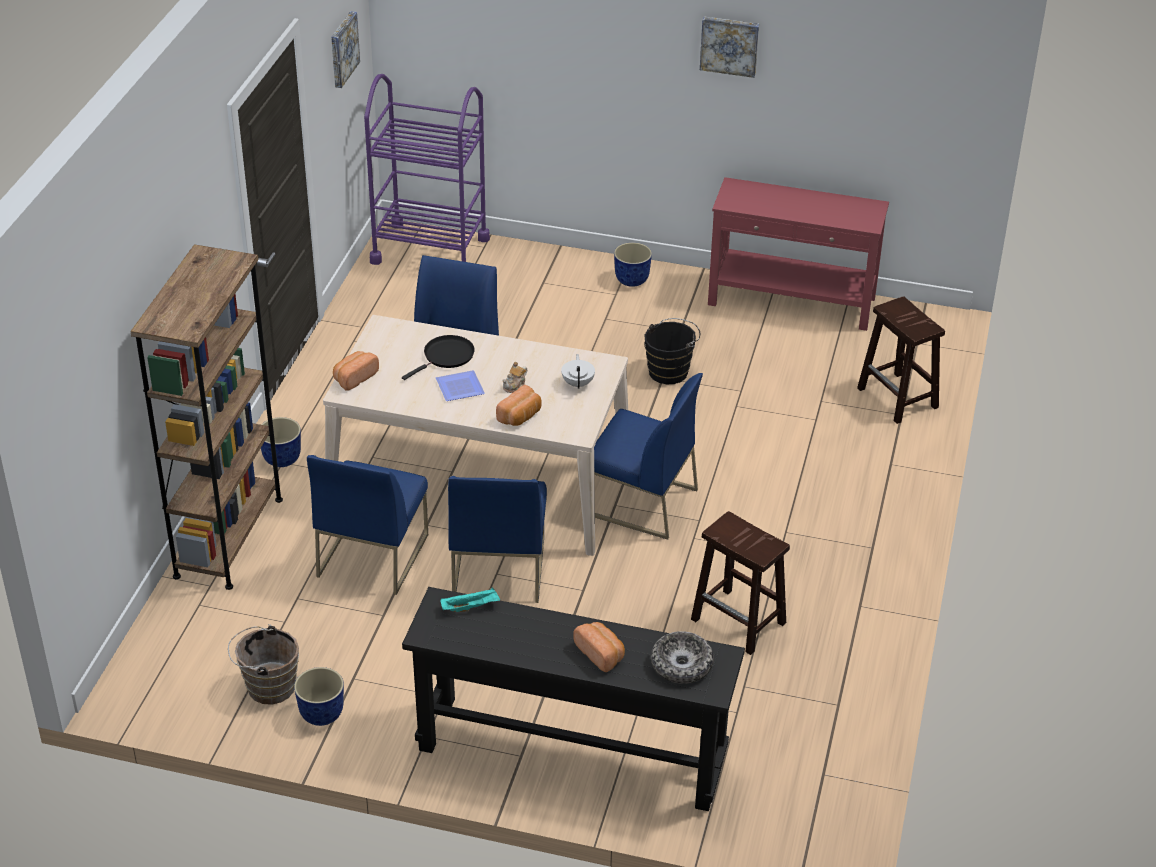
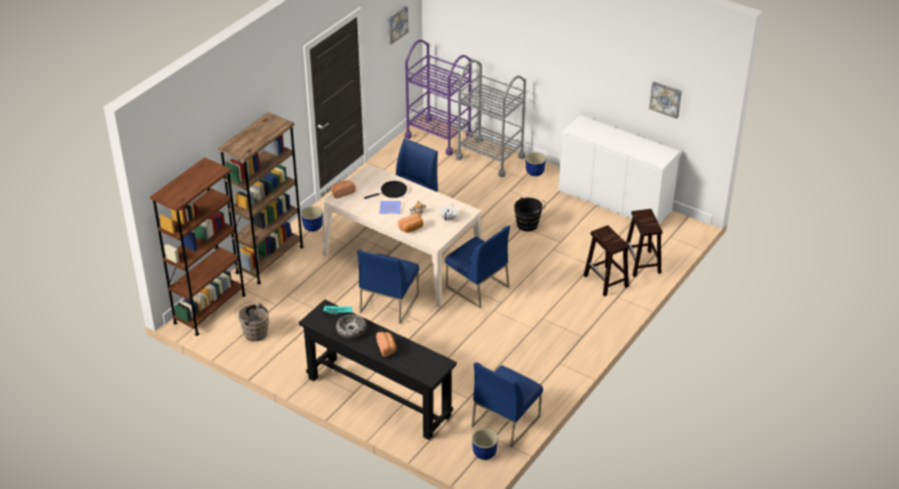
camera: 20 degrees right, 0 degrees up
(155, 660) = (209, 309): none -> brown bookcase
(322, 715) = (272, 352): planter -> planter (484, 454)
(372, 555) = (332, 283): blue chair -> blue chair (505, 421)
(541, 269) = (490, 157): none -> grey cart
(681, 664) = (422, 362): bowl -> bowl (351, 330)
(729, 45) = (591, 56): picture -> picture (666, 99)
(739, 622) = (494, 356): brown stool -> brown stool (606, 281)
(792, 302) = (614, 201): red console table -> white cabinet

